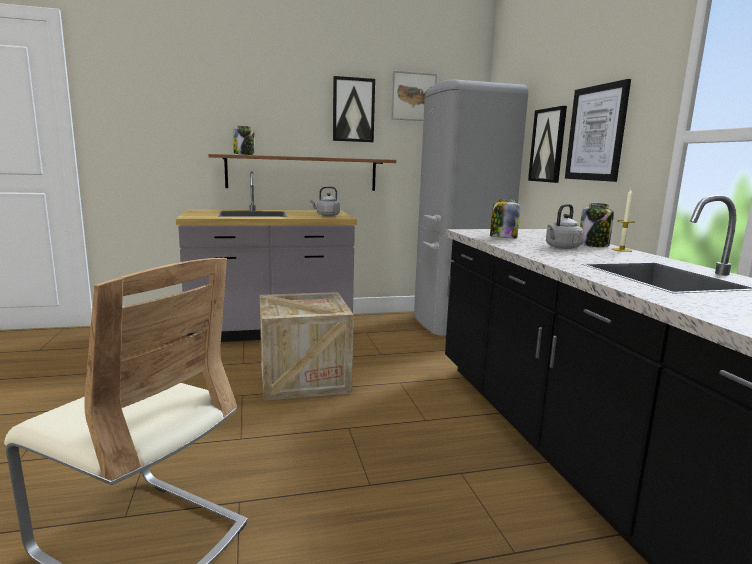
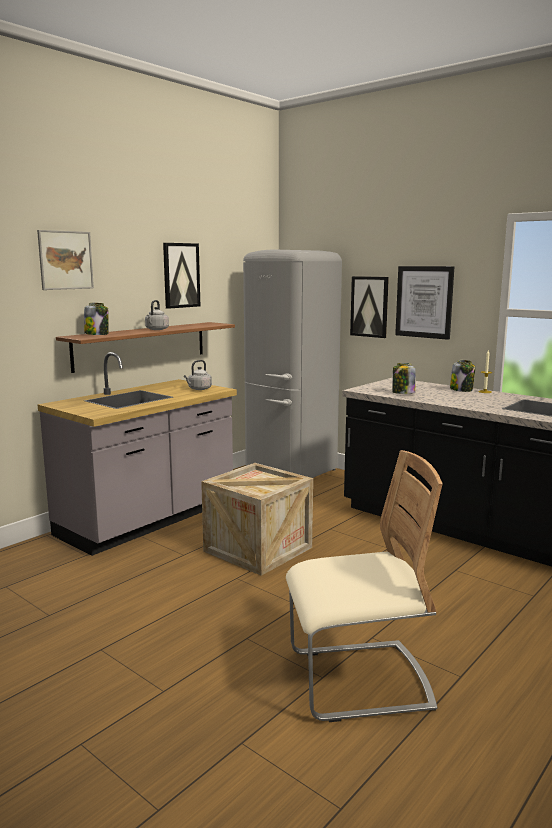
camera: 35 degrees left, 0 degrees up
(413, 96) = (226, 258): picture -> picture (65, 260)
(561, 247) = (456, 396): grey kettle -> grey kettle (156, 329)

